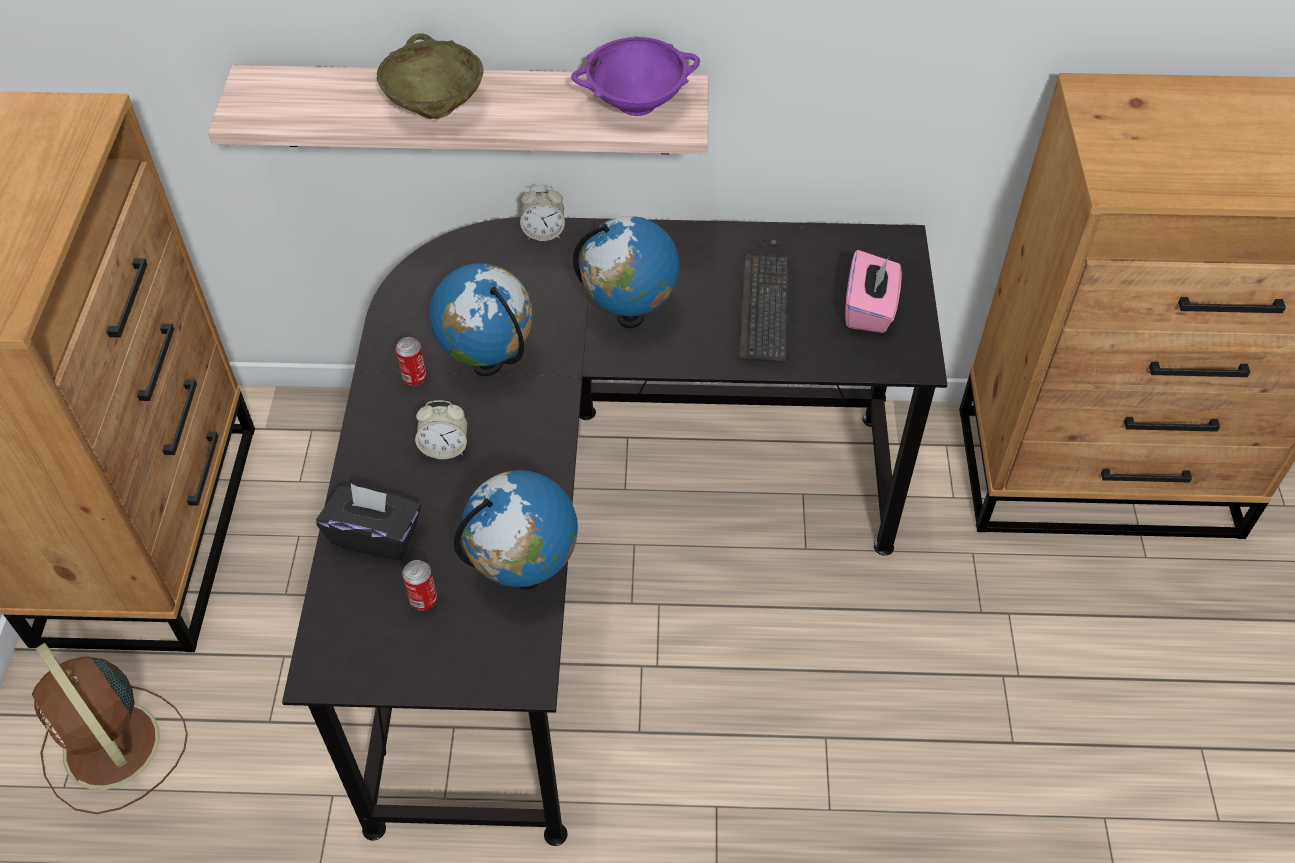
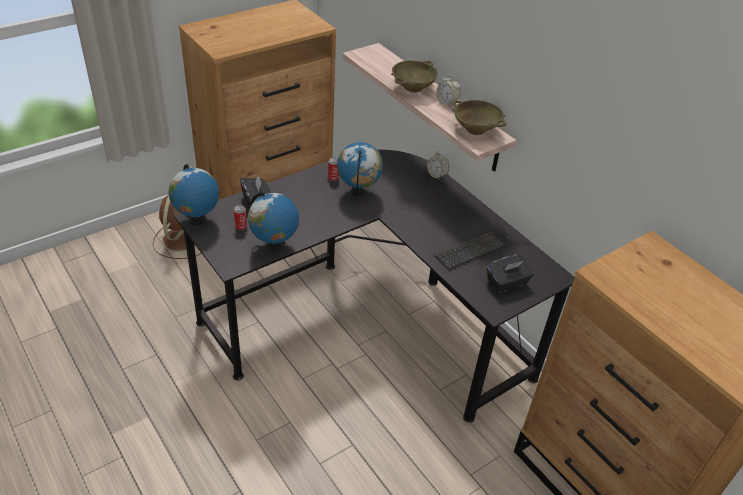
camera: 50 degrees right, 10 degrees down
(445, 448) = (310, 200): alarm clock -> alarm clock (446, 103)
(630, 317) = (421, 216): globe -> globe (197, 220)
(636, 103) = (475, 129): purple bowl -> beige bowl
(869, 309) = (507, 283): pink tissue box -> black tissue box

